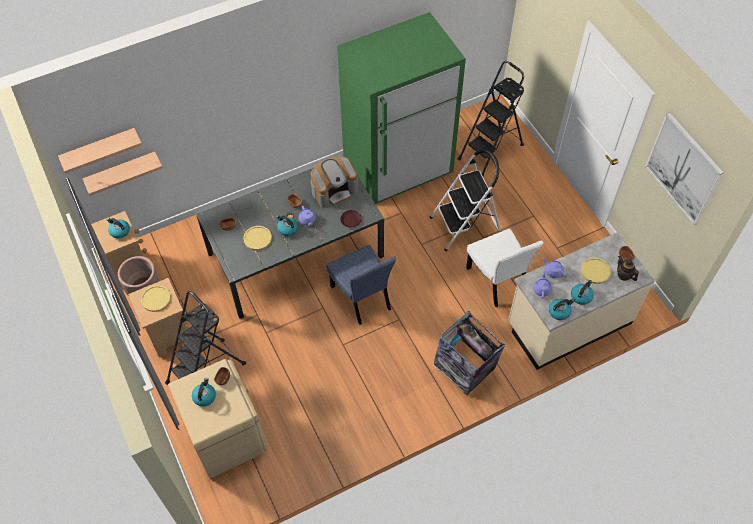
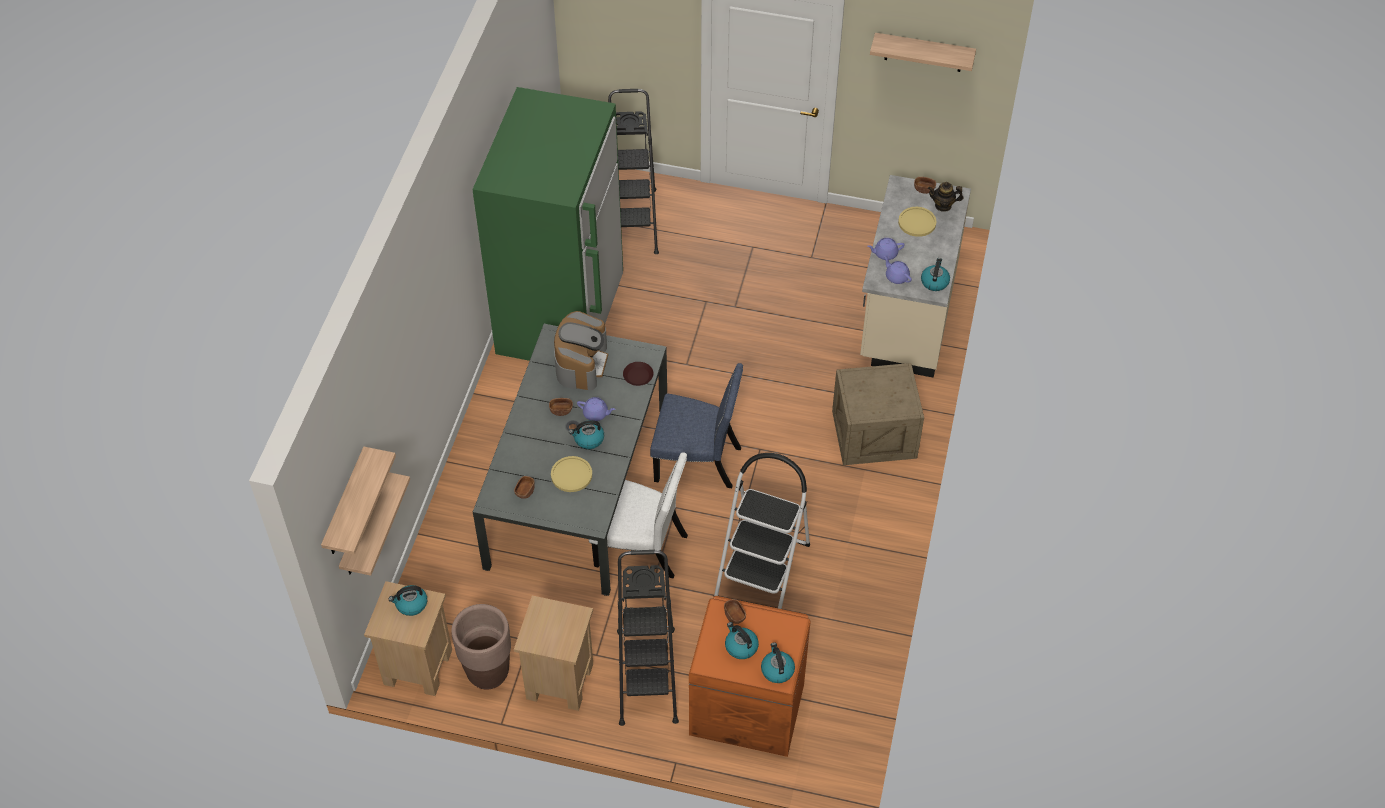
camera: 50 degrees left, 5 degrees down
(156, 299) = (550, 625): yellow plate -> none
(226, 434) = (747, 704): beige washing machine -> orange washing machine
(465, 368) = (875, 434): trash can -> crate
(467, 225) = (706, 309): step ladder -> step ladder (764, 569)
(497, 279) = (797, 331): white chair -> white chair (639, 547)
(581, 296) = (934, 253): kettle -> kettle (777, 670)
(683, 168) = (923, 52): picture -> shelf

